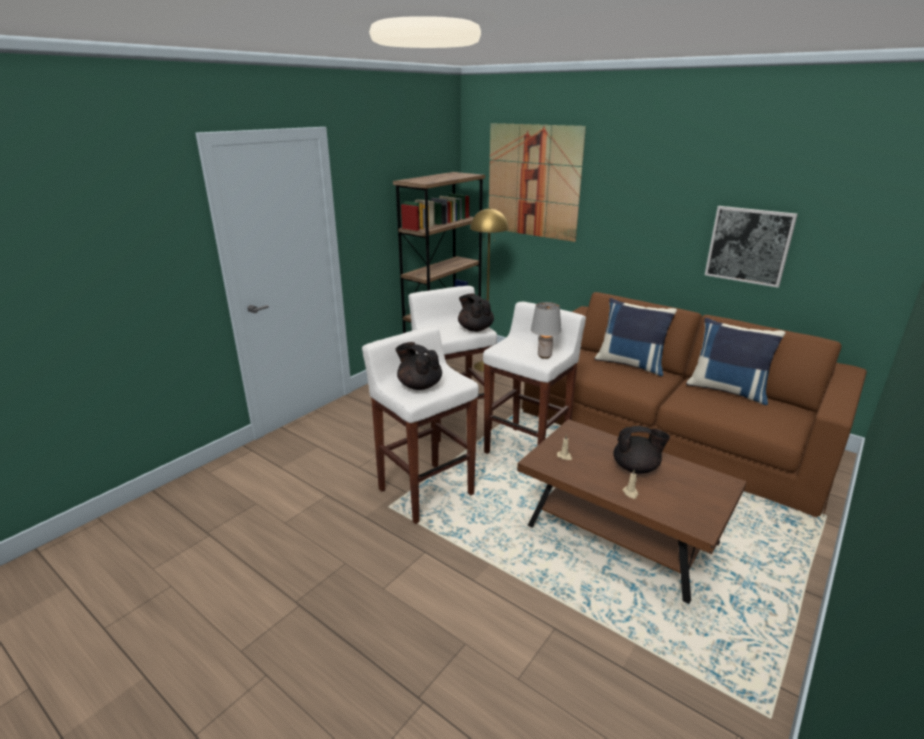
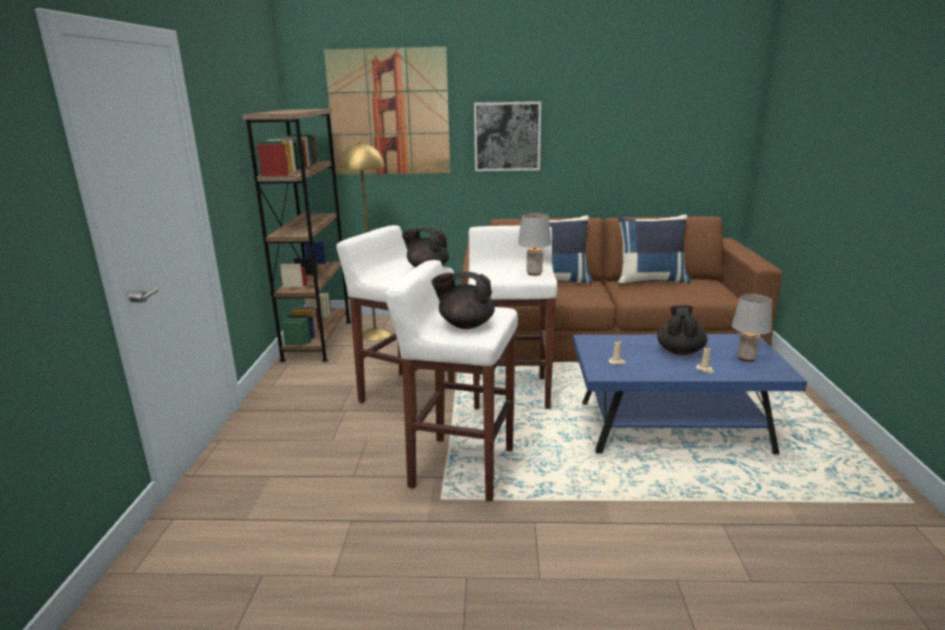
camera: 35 degrees left, 5 degrees down
(620, 536) = (672, 428): brown coffee table -> blue coffee table
(636, 468) = (680, 351): black teapot -> black teapot turned 45 degrees counterclockwise
(689, 500) = (747, 358): none -> grey table lamp
(749, 245) = (624, 149): picture -> picture (507, 136)

